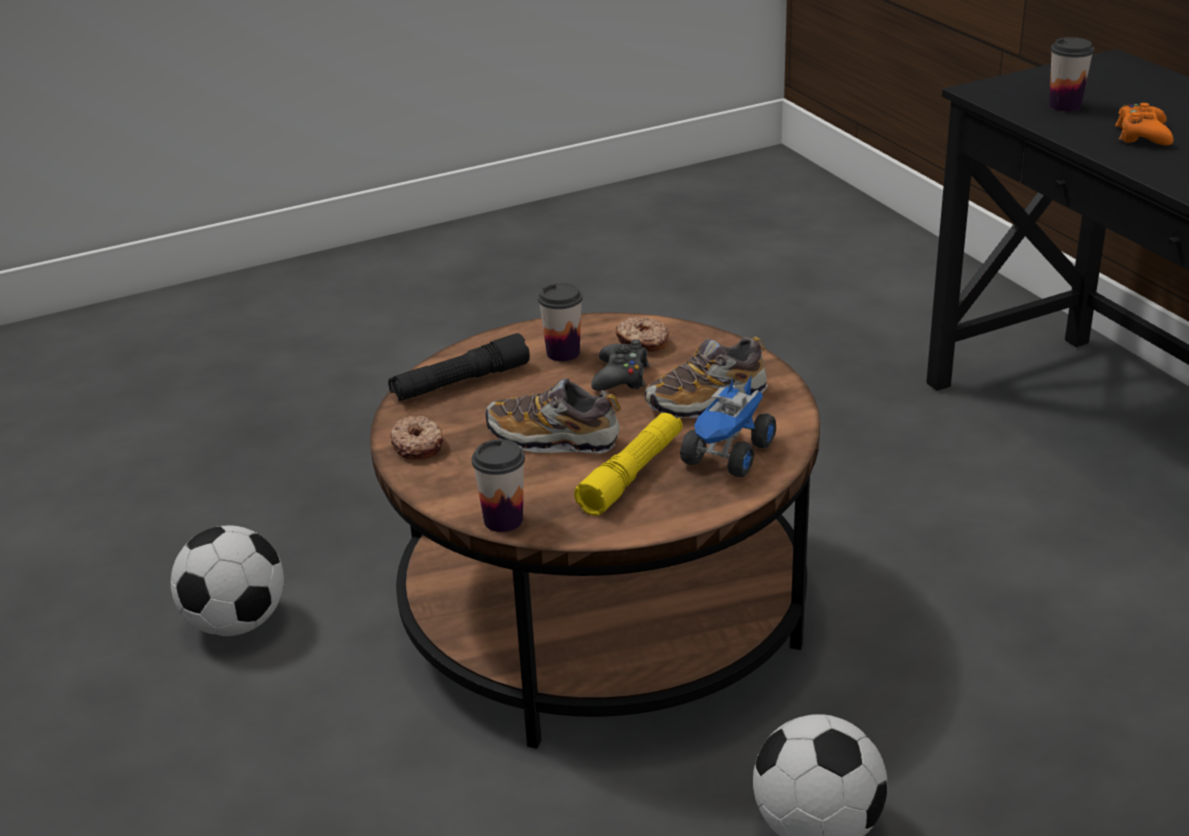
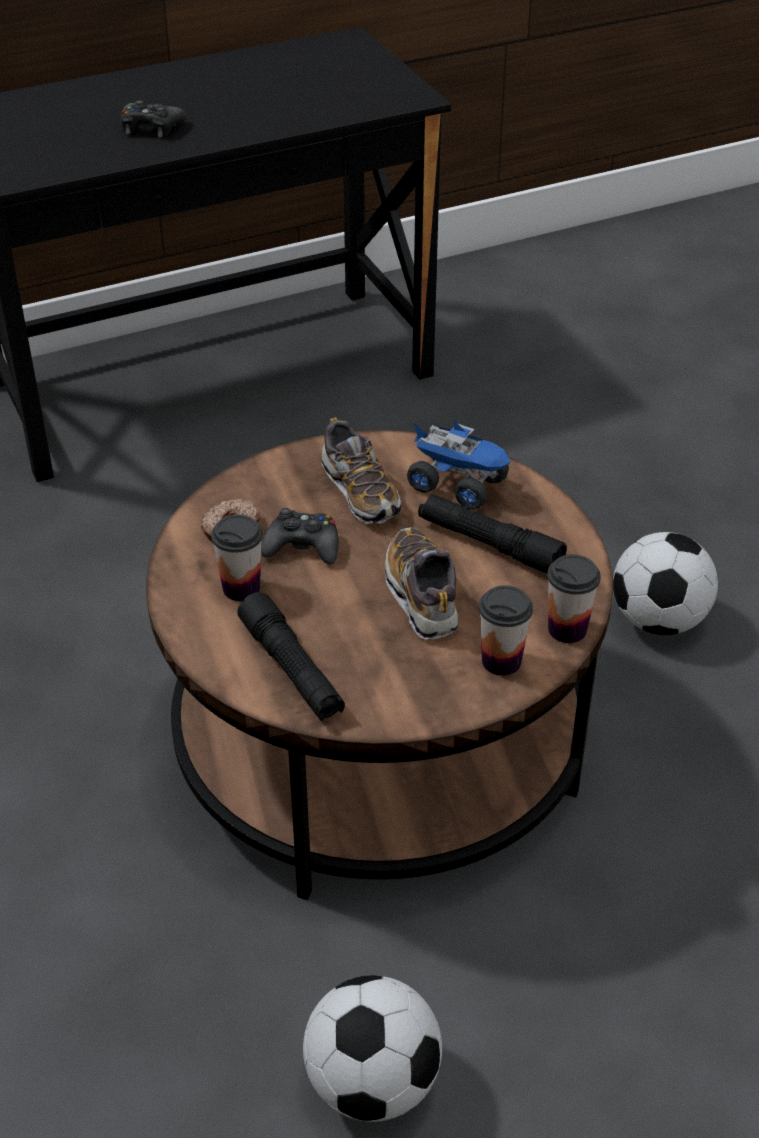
camera: 90 degrees left, 10 degrees up
(418, 445) = (426, 698): donut -> none
(553, 439) = (421, 596): shoe -> shoe turned 150 degrees clockwise
(632, 474) = (489, 544): yellow flashlight -> black flashlight
(1065, 106) = (61, 149): cup -> cup (501, 661)
(1142, 135) = (151, 127): orange game controller -> black game controller

